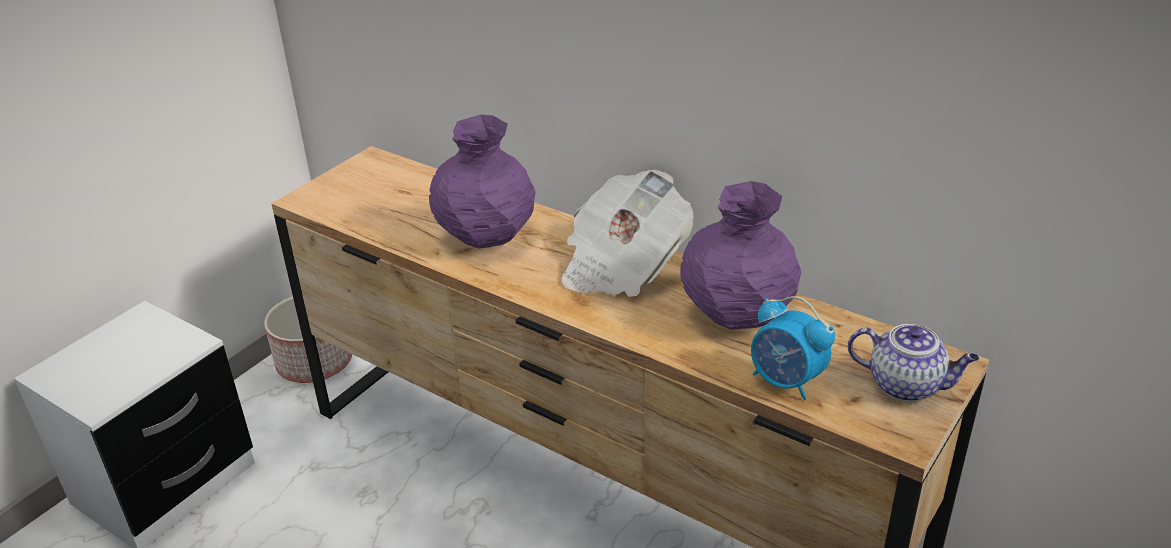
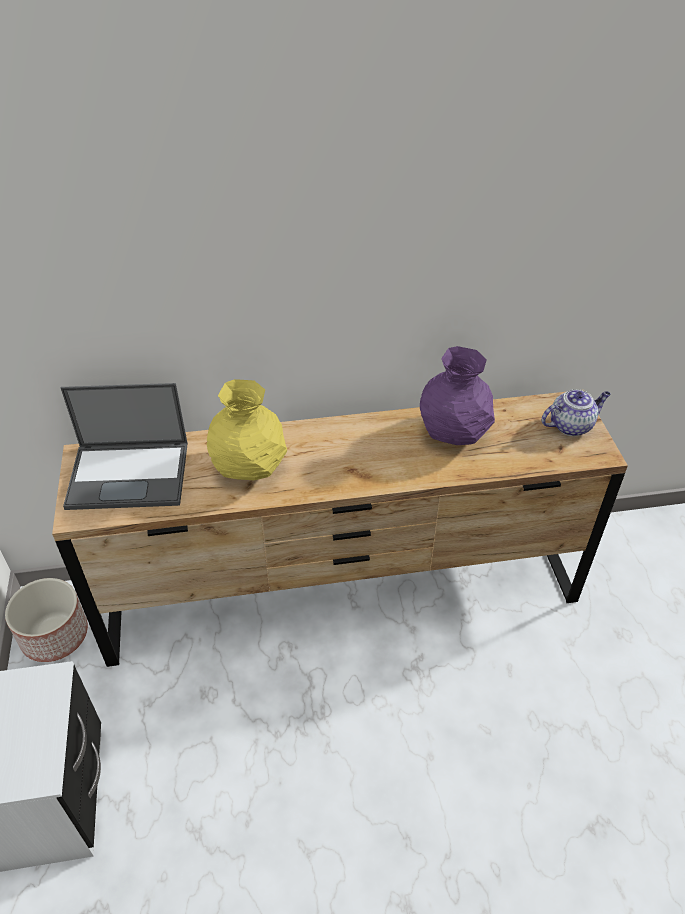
camera: 45 degrees left, 10 degrees up
(385, 191) = (130, 474): none -> laptop
(486, 237) = (250, 467): purple vase -> yellow vase
(622, 265) = (356, 438): newspaper -> none
(786, 381) = (522, 458): alarm clock -> none

